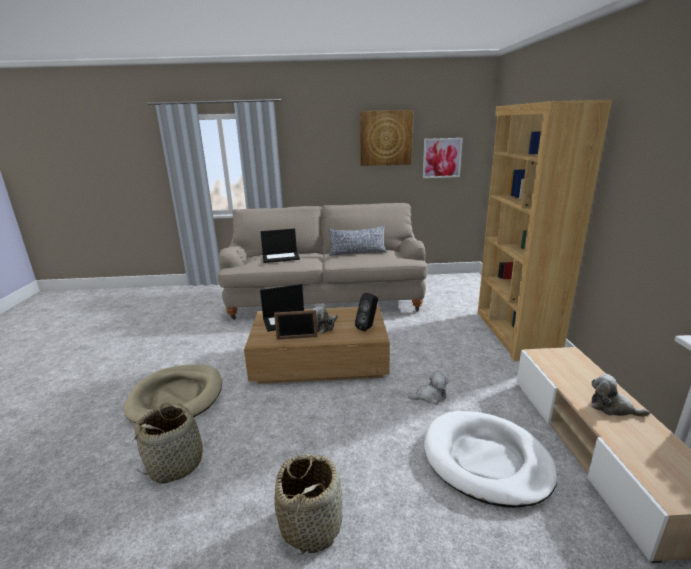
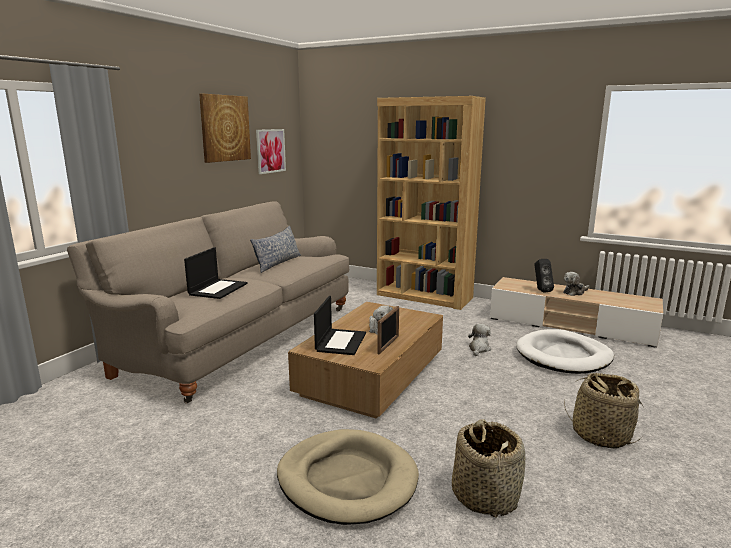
camera: 60 degrees left, 5 degrees down
(368, 328) = (407, 315): black speaker -> black speaker (541, 290)

